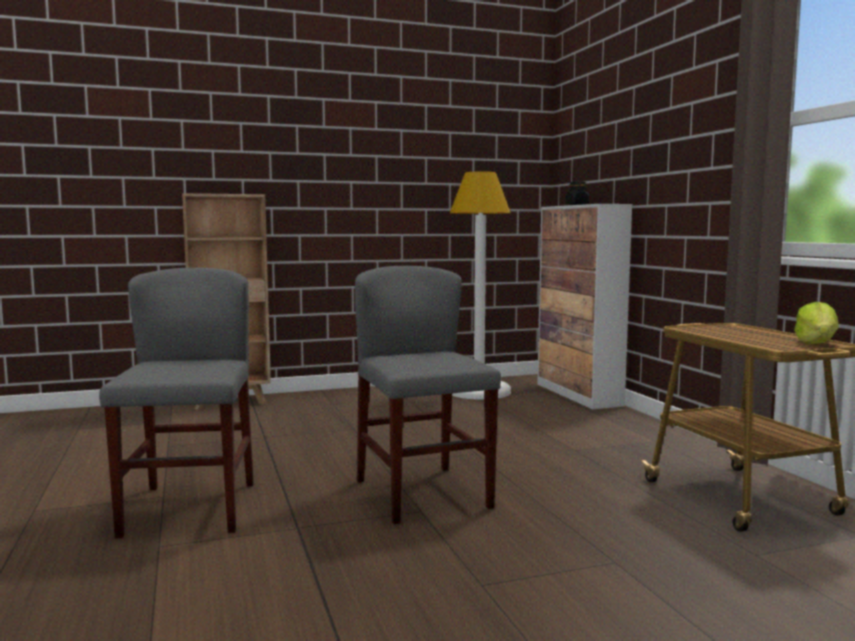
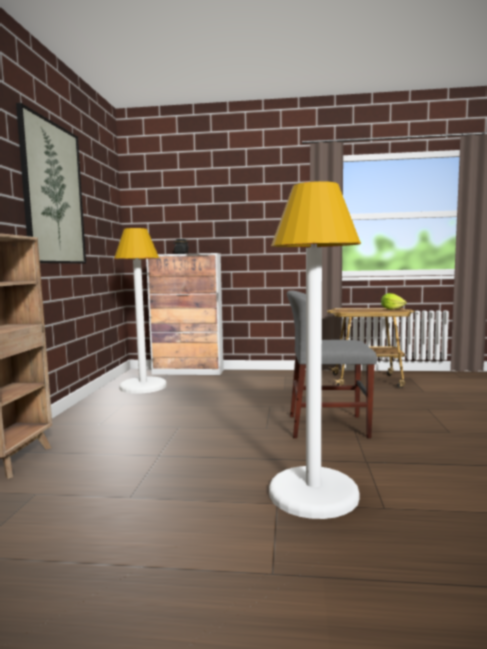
camera: 65 degrees left, 0 degrees up
(190, 509) = (313, 493): grey chair -> white floor lamp
(369, 141) = (53, 194): none -> picture

